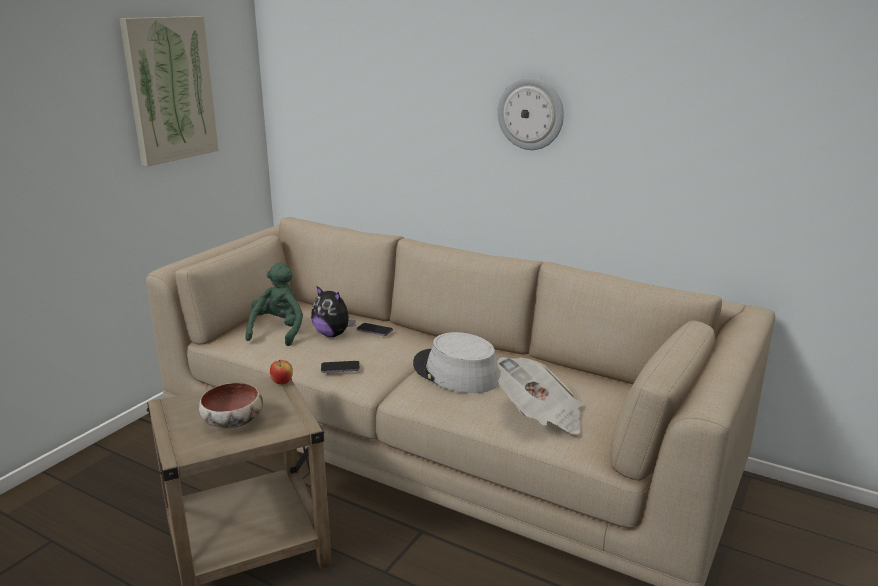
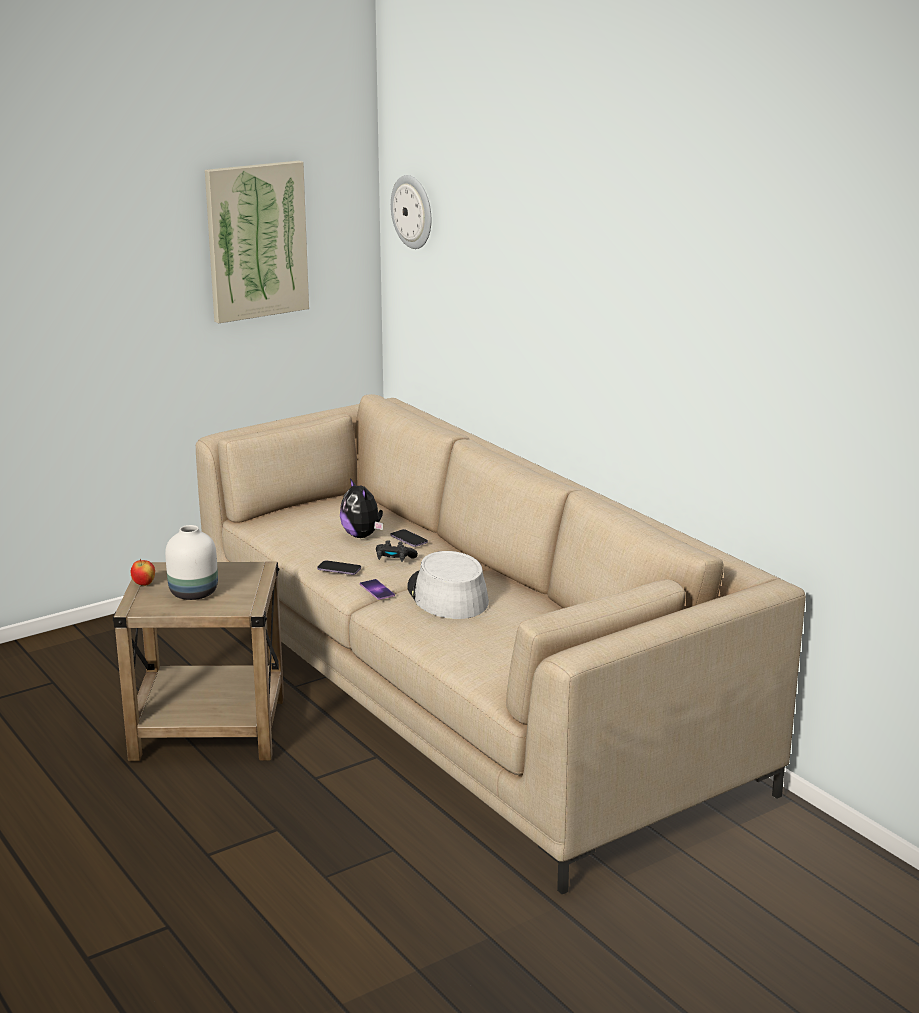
camera: 25 degrees right, 0 degrees up
(233, 423) = (194, 594): bowl -> white vase
(279, 331) = (313, 522): green plush toy -> none
(282, 383) = (263, 569): apple -> apple (144, 584)
(379, 350) = (394, 560): none -> black game controller
(390, 380) = (377, 590): none -> phone
(531, 113) = (603, 313): wall clock -> wall clock (413, 212)
(540, 416) = (485, 651): newspaper -> none

